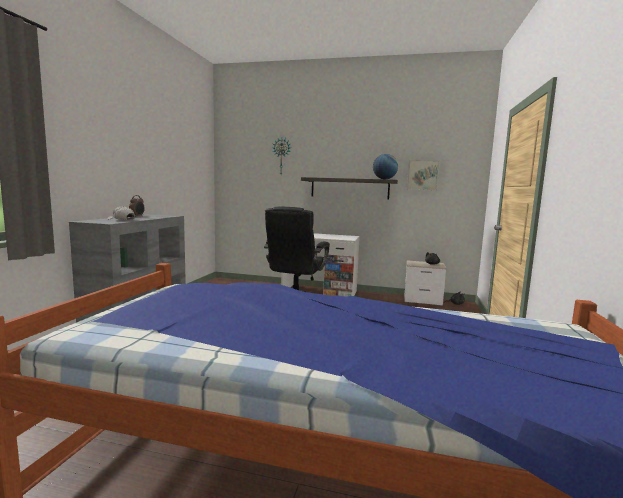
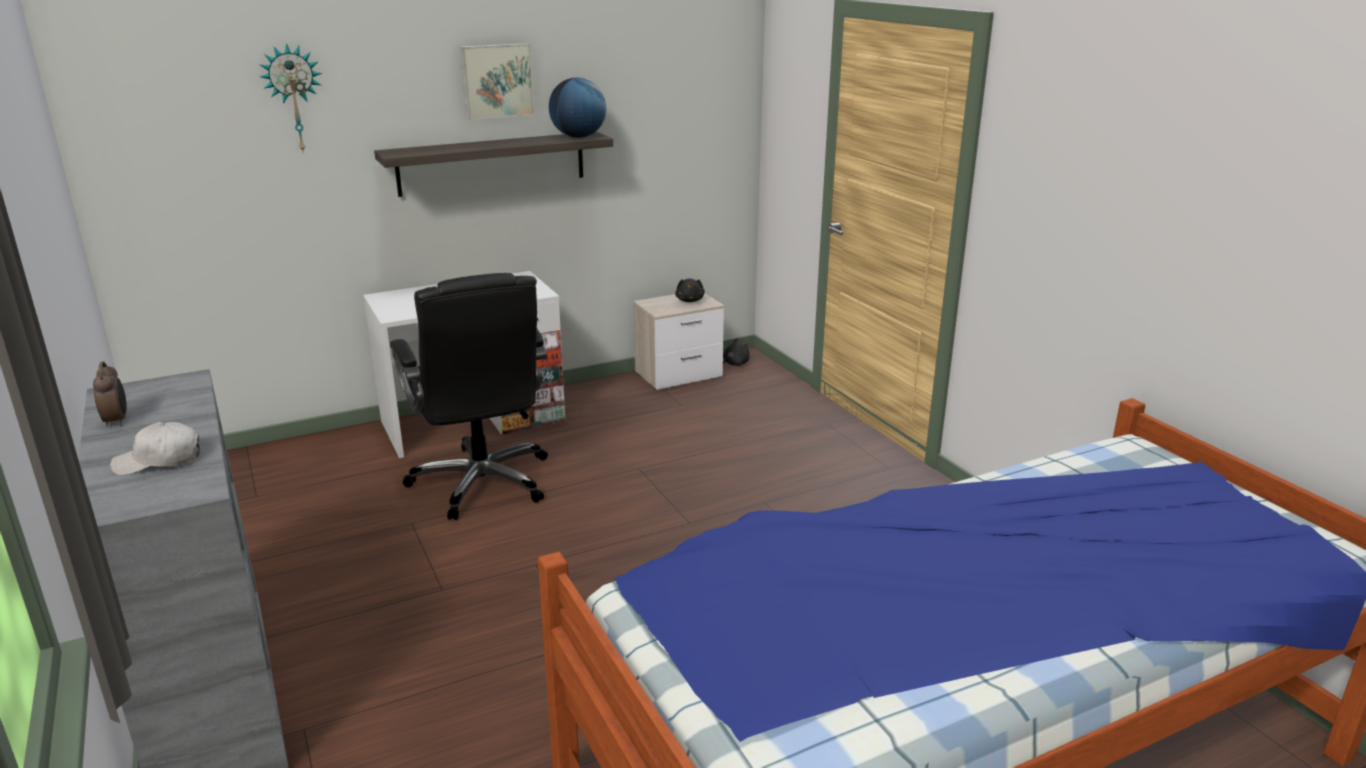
camera: 40 degrees left, 15 degrees up
(422, 175) = (645, 114): picture -> picture (496, 81)

